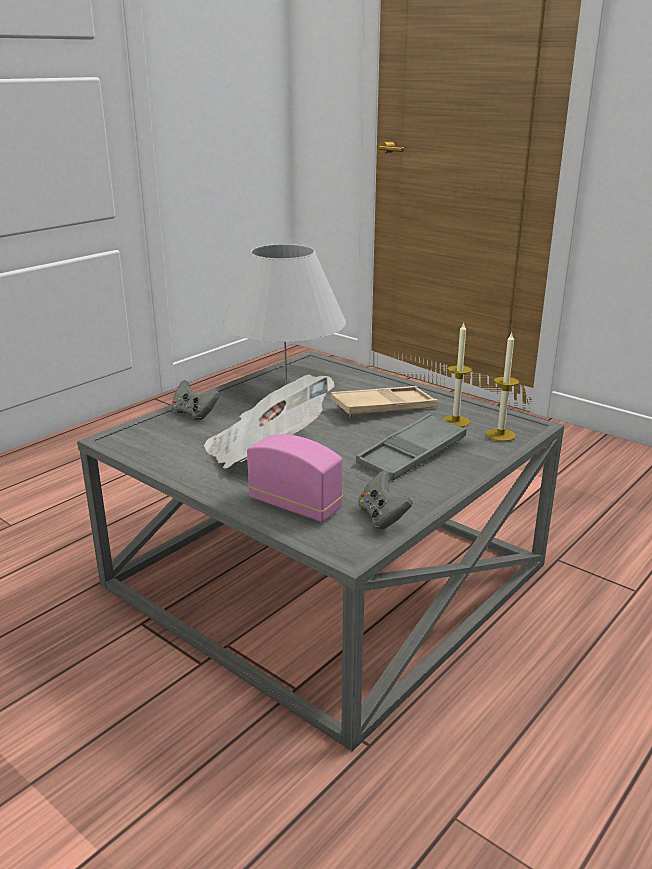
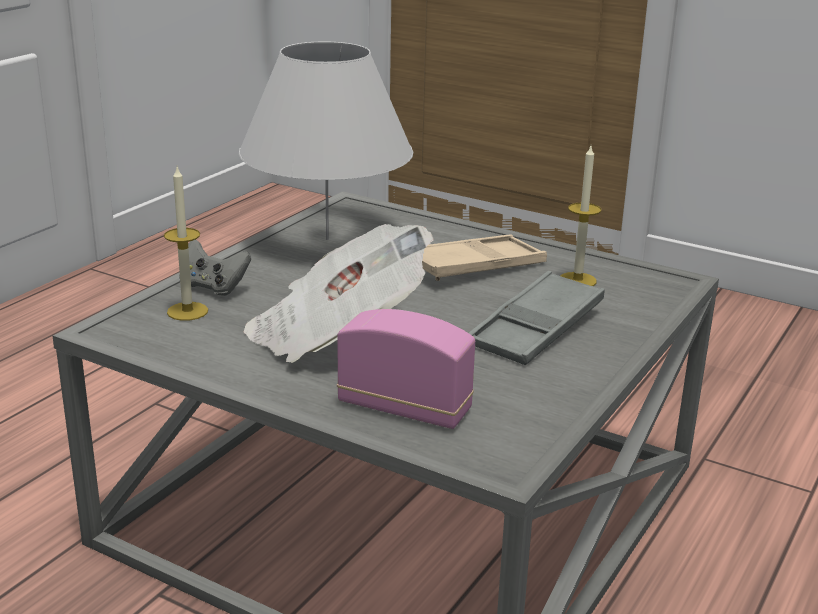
camera: 10 degrees left, 0 degrees up
(382, 517) = (530, 416): grey game controller -> none
(500, 435) = (643, 295): candle -> candle (187, 311)

